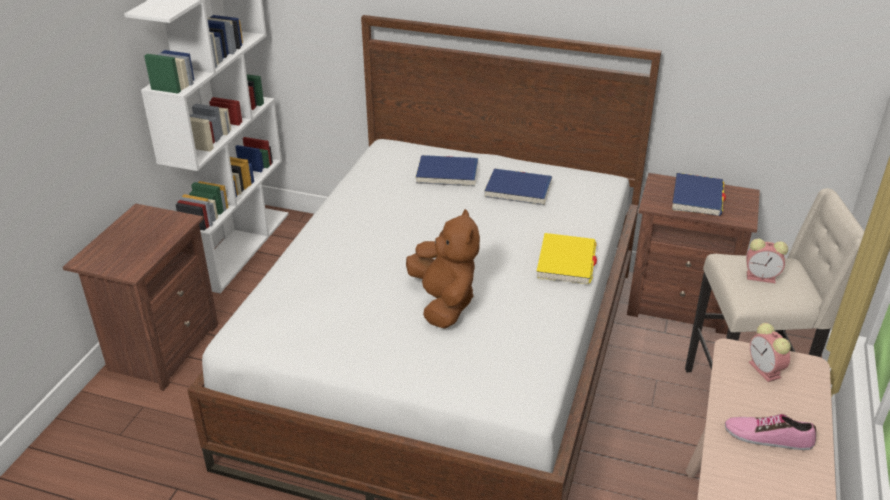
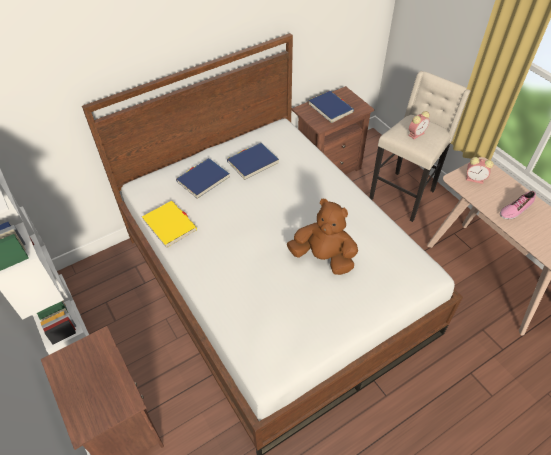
camera: 50 degrees left, 15 degrees up
(566, 262) = (335, 187): yellow book -> yellow book (169, 225)

